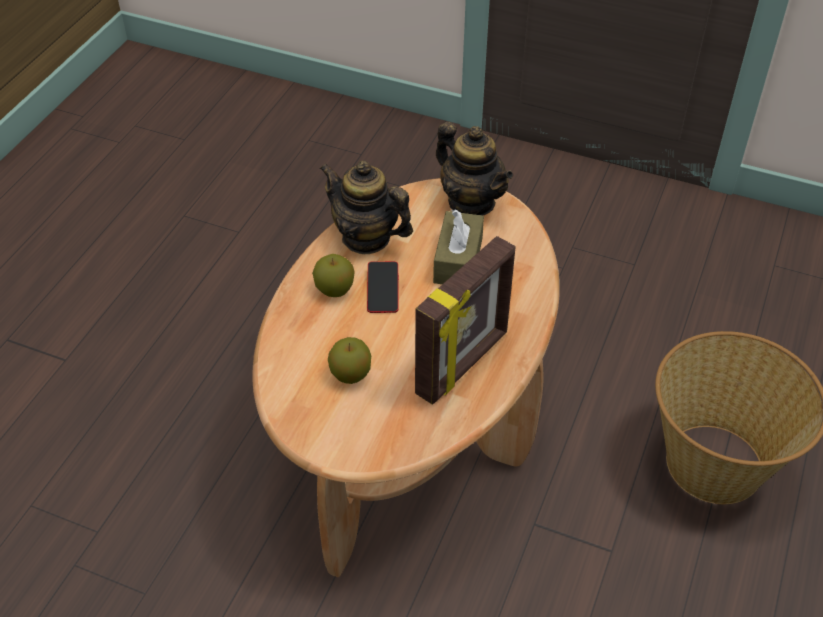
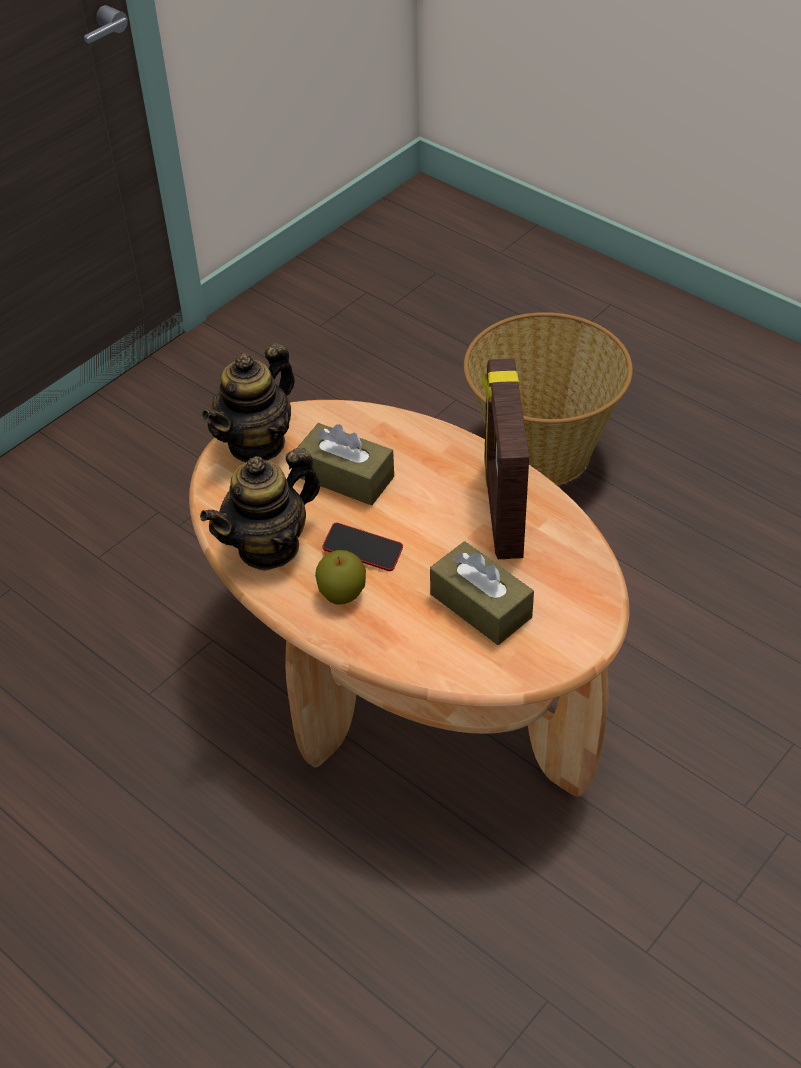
camera: 70 degrees left, 0 degrees up
(350, 374) = (480, 605): apple -> brown tissue box
(463, 364) = (501, 510): picture frame -> picture frame turned 150 degrees counterclockwise
(471, 202) = (257, 443): teapot -> teapot turned 150 degrees clockwise

